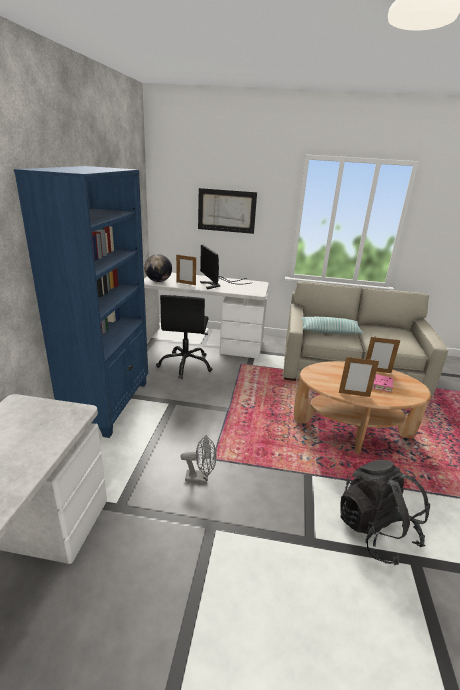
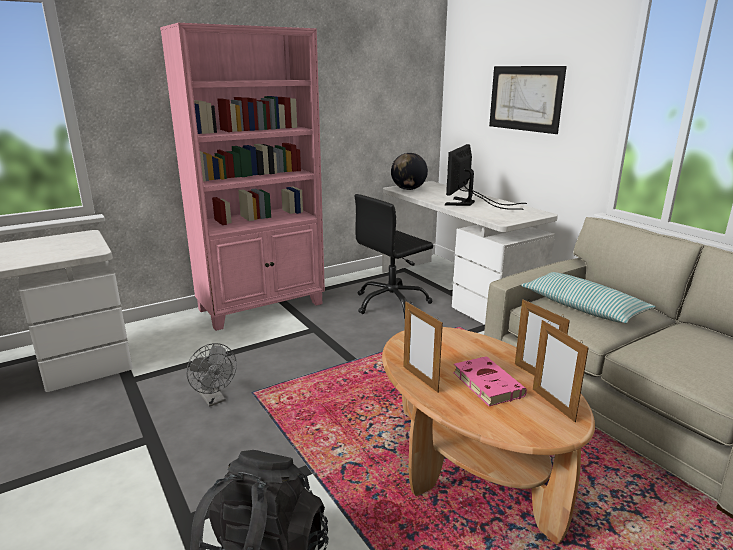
camera: 50 degrees right, 5 degrees down
(109, 404) = (262, 307): blue bookcase -> pink bookcase
(186, 283) = (434, 196): picture frame -> picture frame (553, 404)

